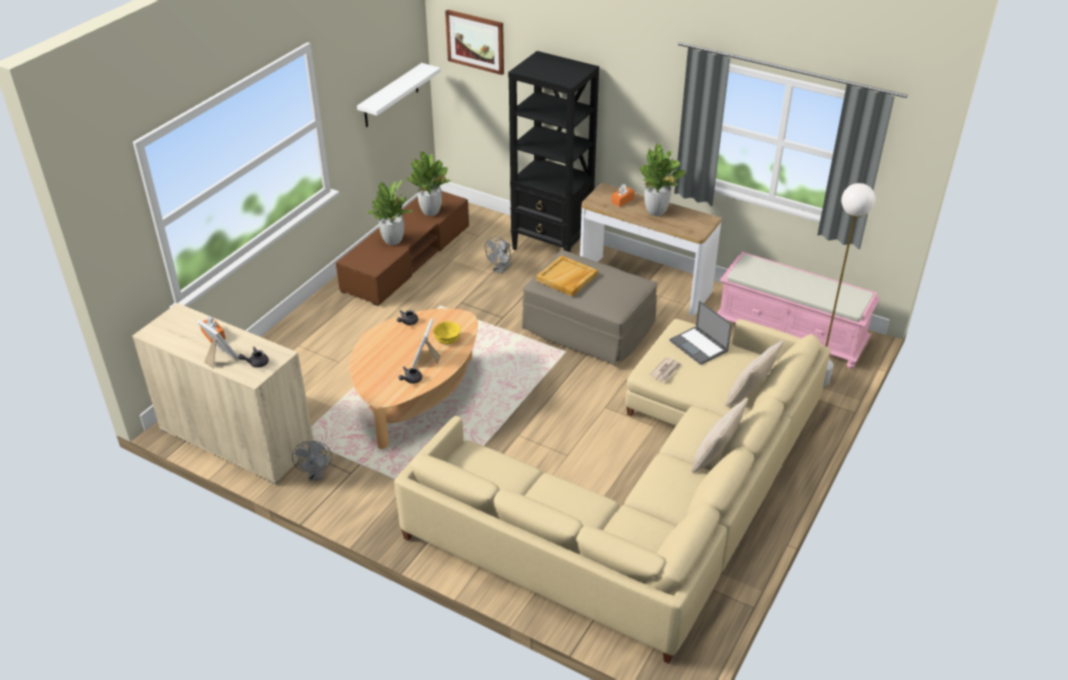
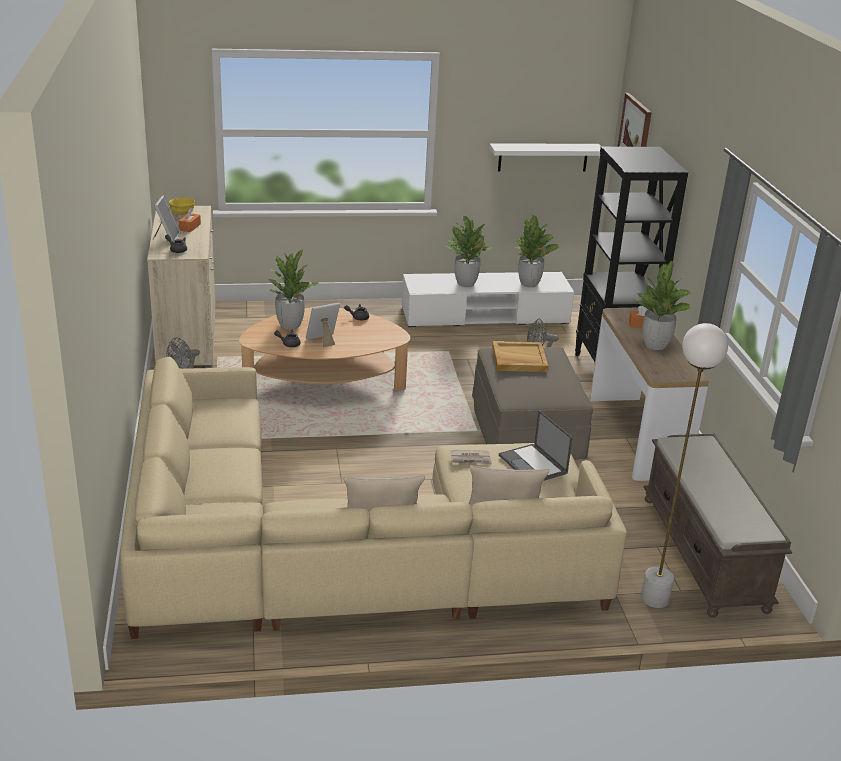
camera: 50 degrees right, 10 degrees down
(379, 364) = (290, 325): none -> potted plant
(407, 258) = (485, 315): brown tv stand -> white tv stand
(448, 340) = (359, 341): yellow bowl -> yellow bowl (182, 213)
(699, 346) = (533, 464): laptop -> laptop turned 45 degrees counterclockwise
(791, 333) = (705, 553): pink bench -> brown bench

